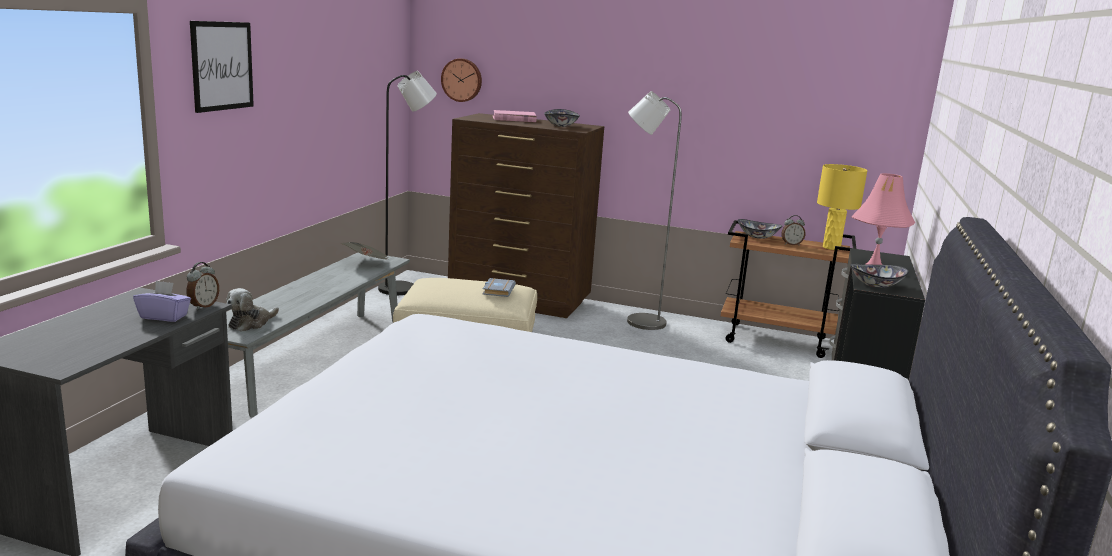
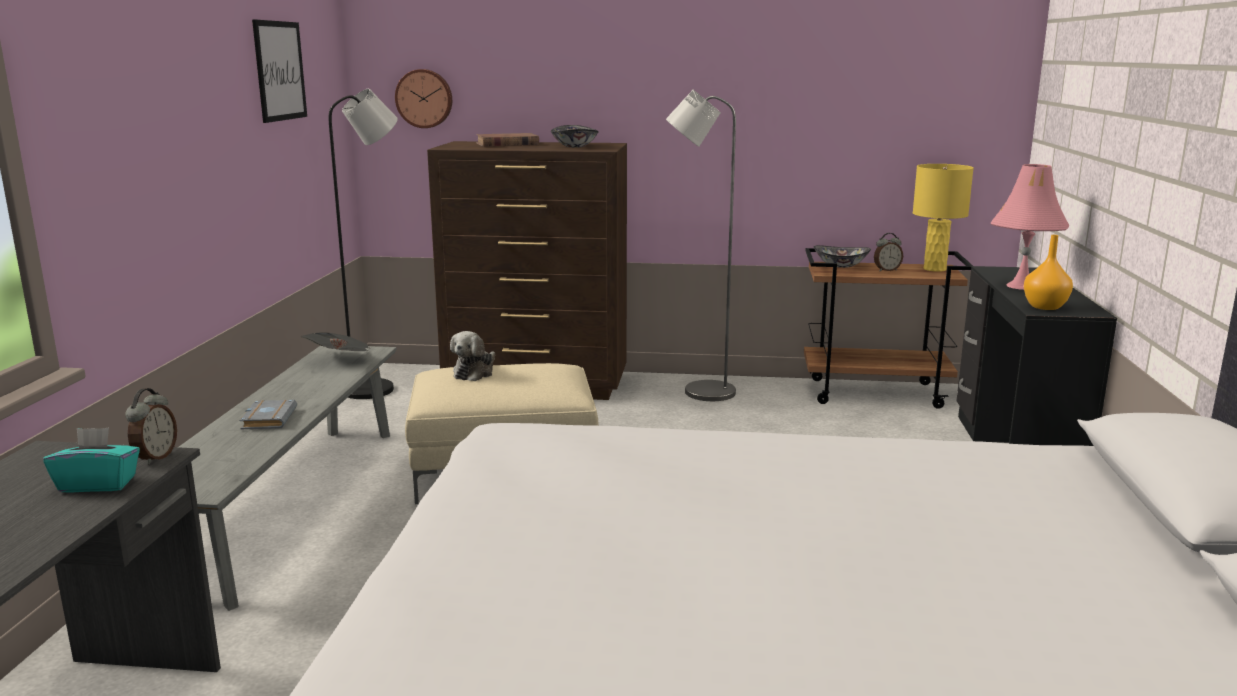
camera: 10 degrees left, 0 degrees up
(164, 316) = (98, 484): purple tissue box -> turquoise tissue box
(222, 66) = (112, 88): picture -> picture (280, 71)
(251, 323) = (209, 470): plush toy -> plush toy (475, 372)
(497, 290) = (542, 375): grey book -> grey book (267, 419)
(514, 119) = (507, 144): pink book -> brown book
(875, 285) = (1045, 307): bowl -> orange vase

